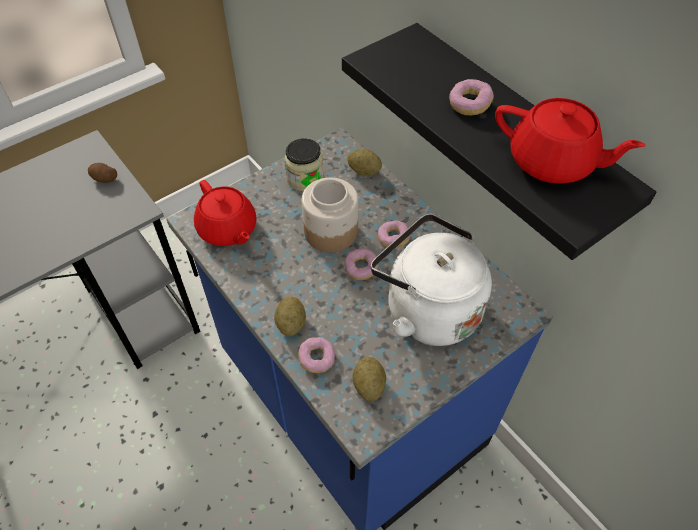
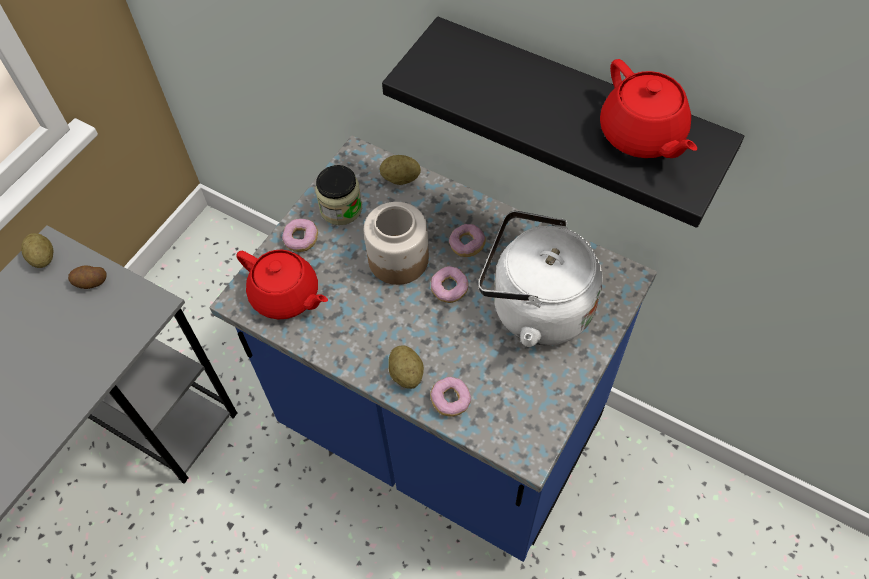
camera: 20 degrees left, 5 degrees up
(369, 386) = (514, 407): potato -> potato (43, 258)
(469, 105) = (537, 98): donut -> donut (301, 240)
(552, 162) = (642, 135): red teapot -> red teapot turned 60 degrees clockwise

